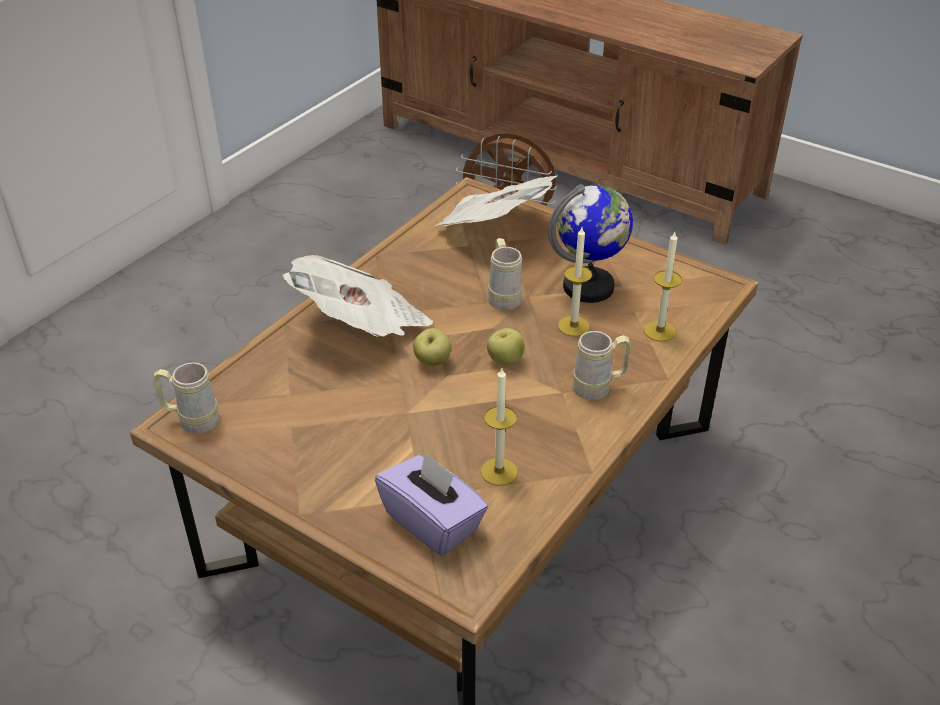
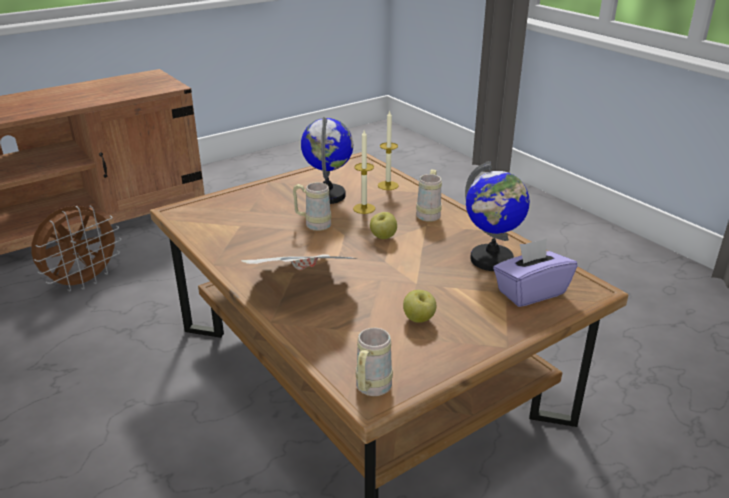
camera: 70 degrees left, 10 degrees down
(432, 362) = (367, 263): apple -> apple (419, 319)
(494, 228) = (229, 212): newspaper -> none
(499, 471) = (491, 260): candle -> globe

